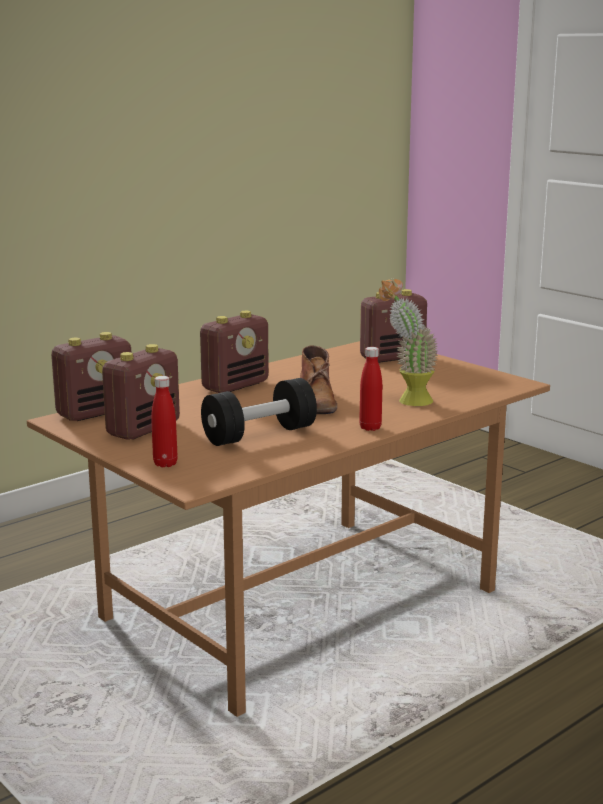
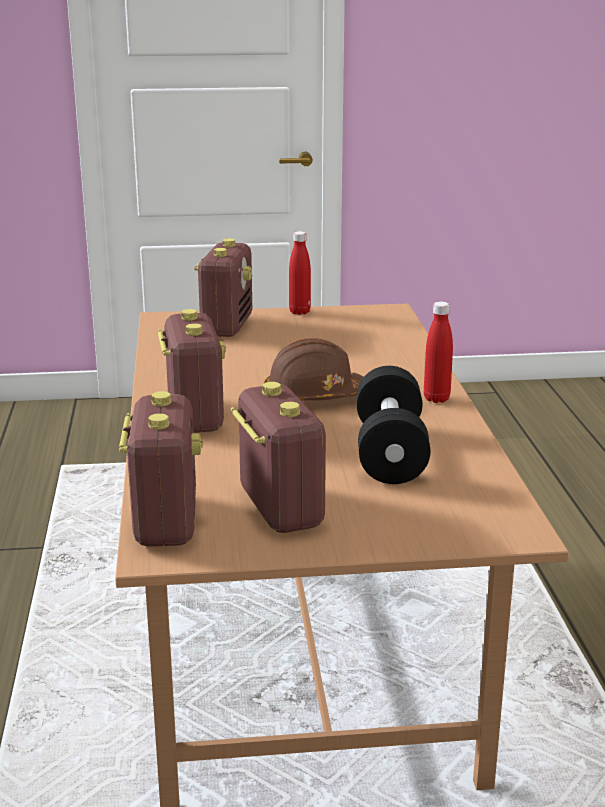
camera: 55 degrees left, 5 degrees up
(165, 464) = (427, 528): red bottle -> red bottle (299, 312)
(316, 401) = (314, 396): brown boot -> brown hard hat
(406, 400) = (375, 361): potted plant -> none

